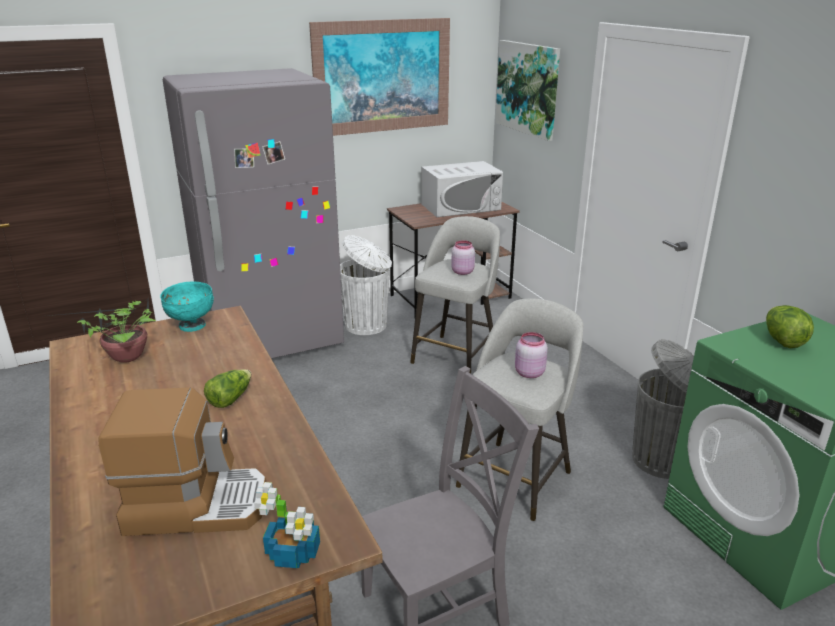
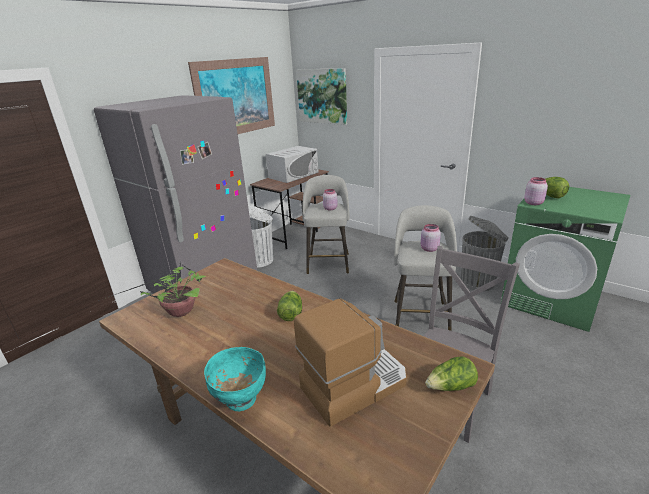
camera: 25 degrees left, 0 degrees up
(191, 326) = (205, 279): turquoise bowl -> turquoise bowl (240, 400)
(294, 554) = (451, 387): potted plant -> lettuce
(730, 344) = (533, 203): none -> pink jar

